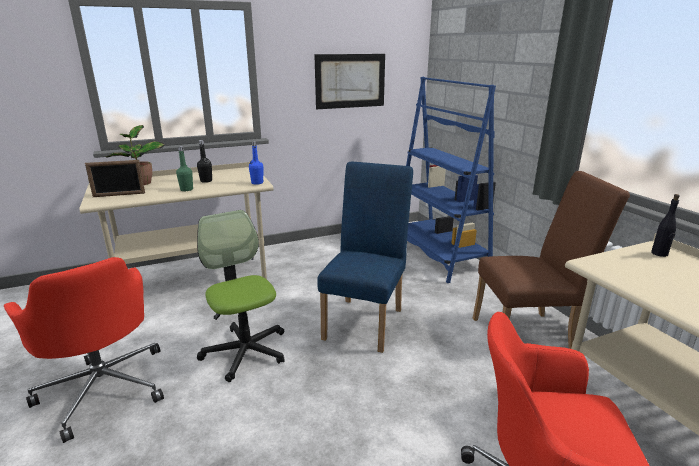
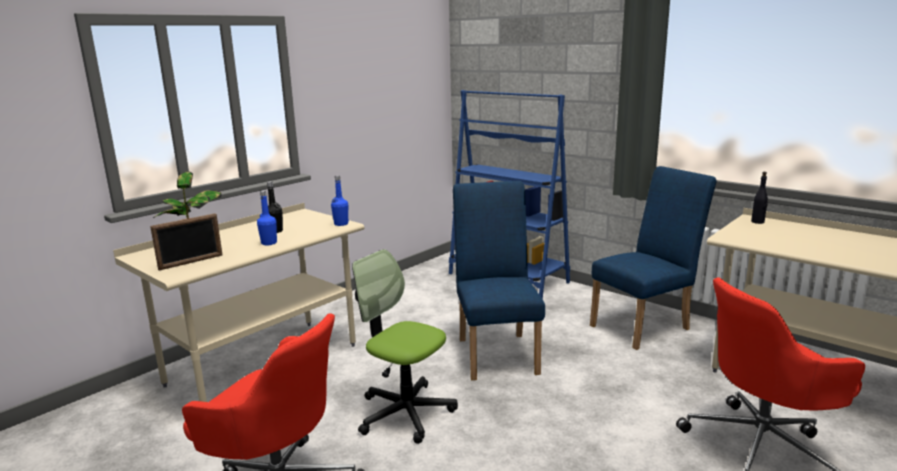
camera: 25 degrees left, 5 degrees down
(186, 189) = (269, 243): green bottle -> blue bottle
(350, 81) = (384, 99): picture -> none
(529, 333) = (645, 325): brown chair -> blue chair

